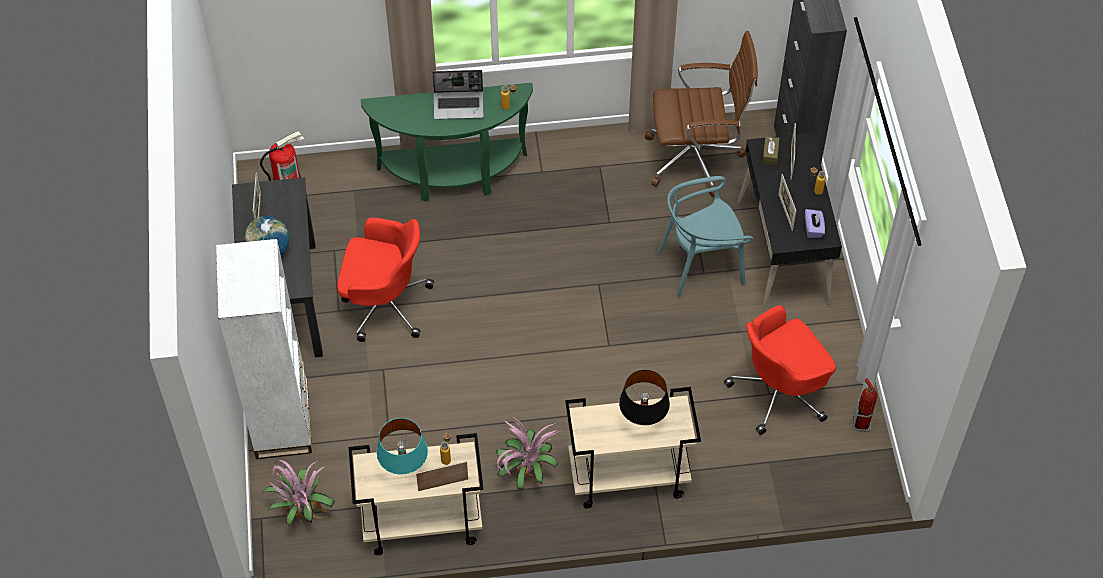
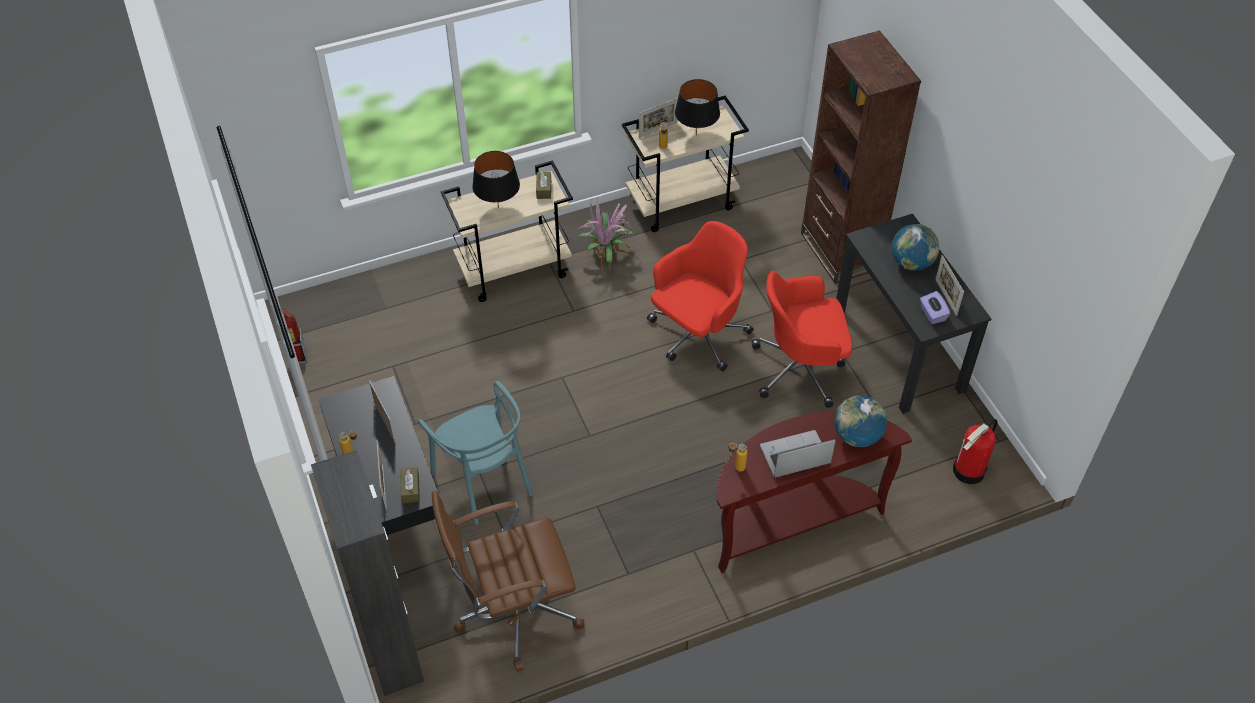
camera: 165 degrees right, 5 degrees down
(282, 421) = (840, 251): white bookcase -> brown bookcase
(301, 510) = (786, 192): potted plant -> none
(402, 110) = (857, 436): none -> globe
(404, 467) = (696, 135): turquoise table lamp -> black table lamp
(453, 176) = (792, 521): green console table -> brown console table
(590, 432) = (544, 189): none -> brown tissue box
(701, 264) = (484, 480): turquoise chair -> turquoise chair turned 90 degrees clockwise
(780, 391) = (382, 370): red office chair -> red office chair (697, 335)
(813, 229) = (351, 411): purple tissue box -> purple tissue box (932, 314)

